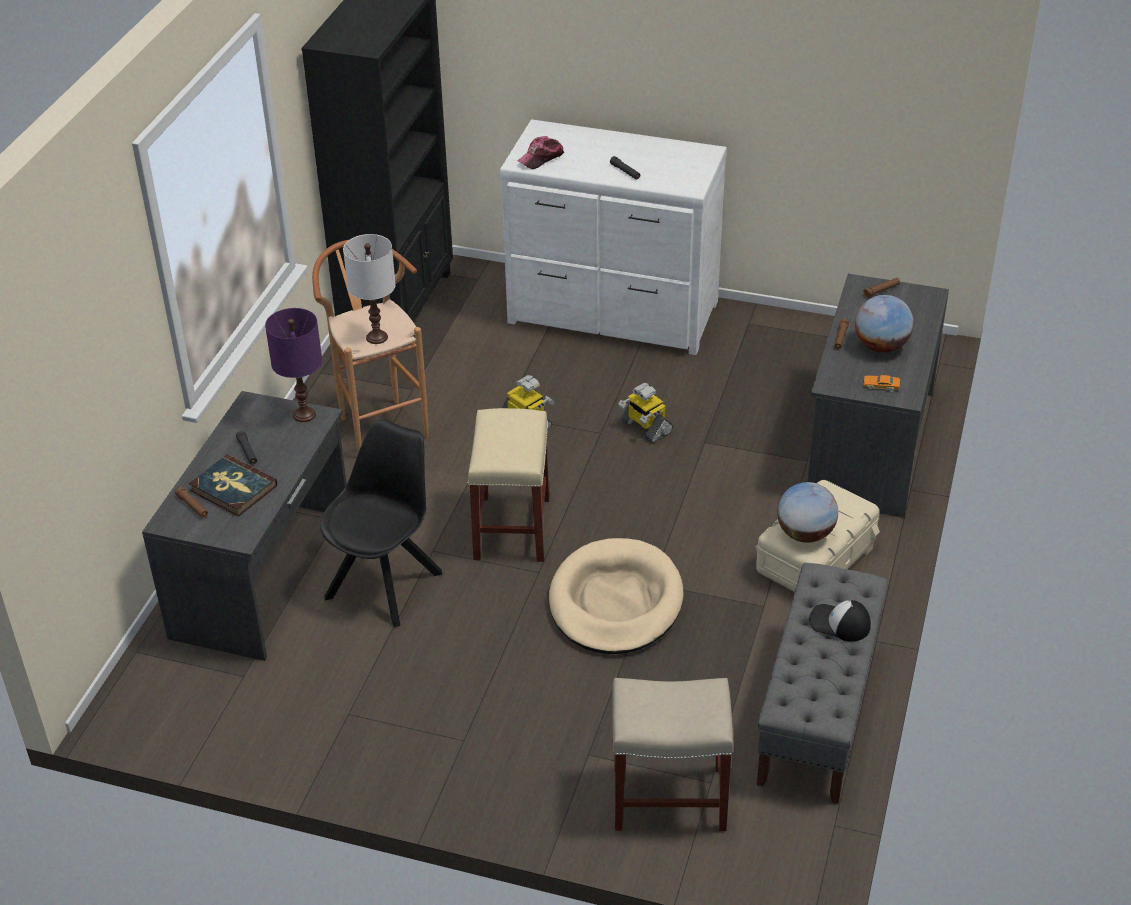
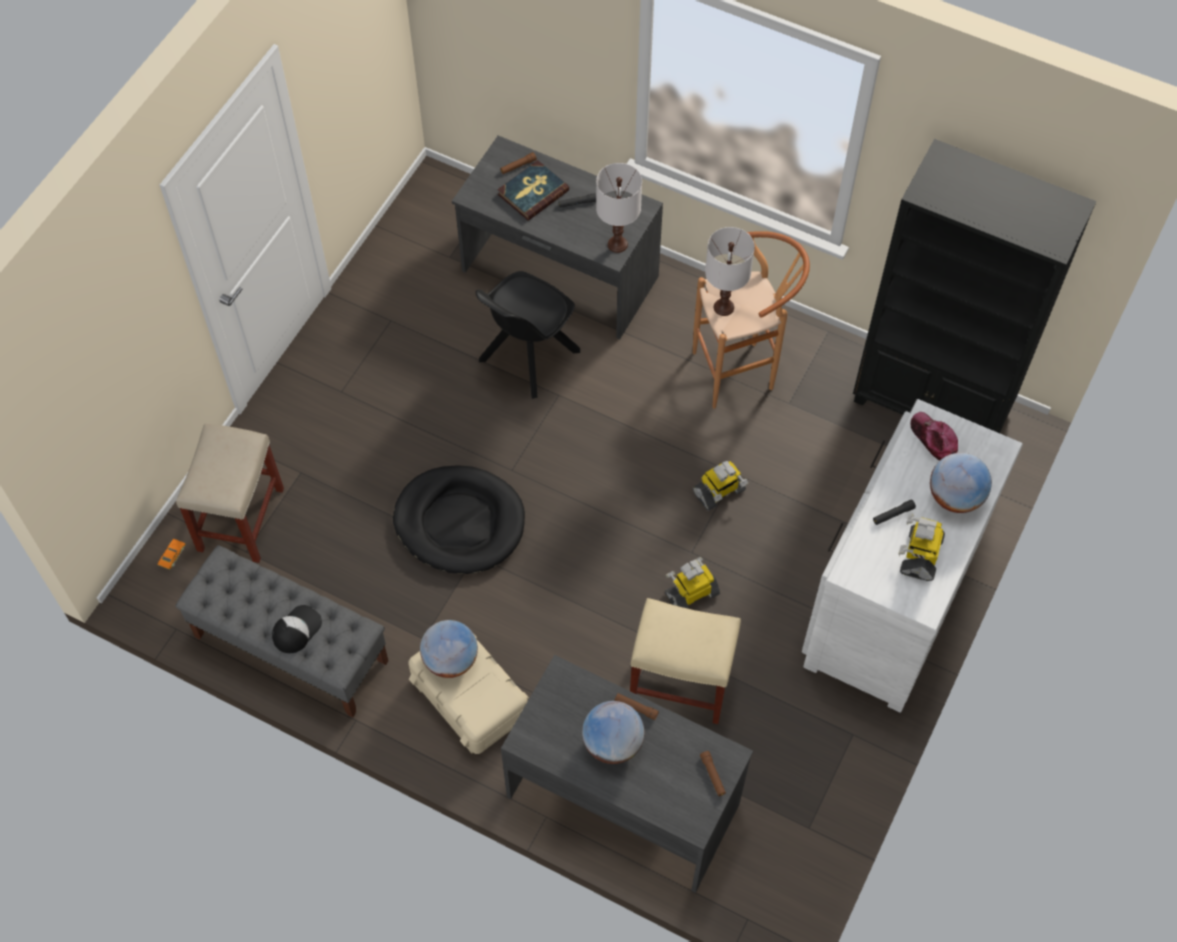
camera: 100 degrees right, 20 degrees up
(304, 415) = (617, 244): purple table lamp -> white table lamp
(386, 583) = (527, 357): black chair -> black chair turned 90 degrees clockwise
(511, 527) = (573, 458): beige stool -> beige stool (682, 683)
(596, 145) = (954, 497): none -> globe
(615, 602) = (460, 522): beige dog bed -> black dog bed
(659, 157) = (919, 554): none -> toy robot
(881, 385) = (548, 723): orange toy car -> orange toy car (172, 555)

